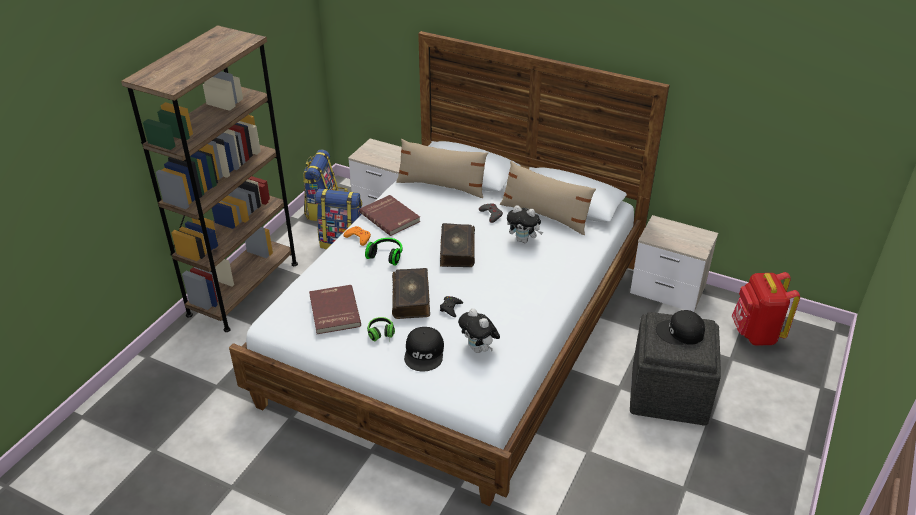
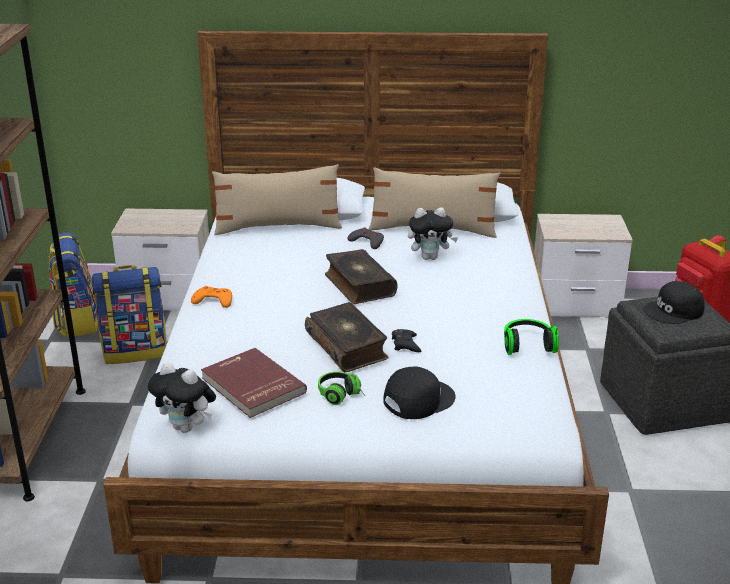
camera: 25 degrees left, 10 degrees down
(386, 255) = (270, 310): headphones -> headphones (527, 345)
(391, 217) = (239, 270): red book -> none
(425, 353) = (418, 399): black cap -> black cap turned 105 degrees counterclockwise
(479, 349) = (482, 377): plush toy -> plush toy (187, 427)

